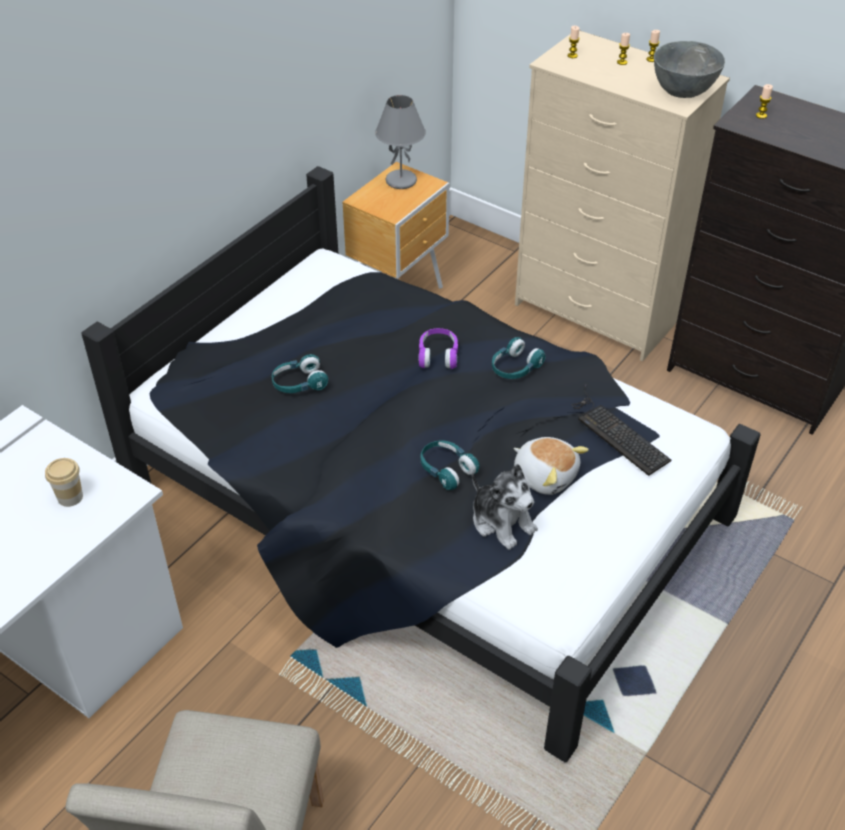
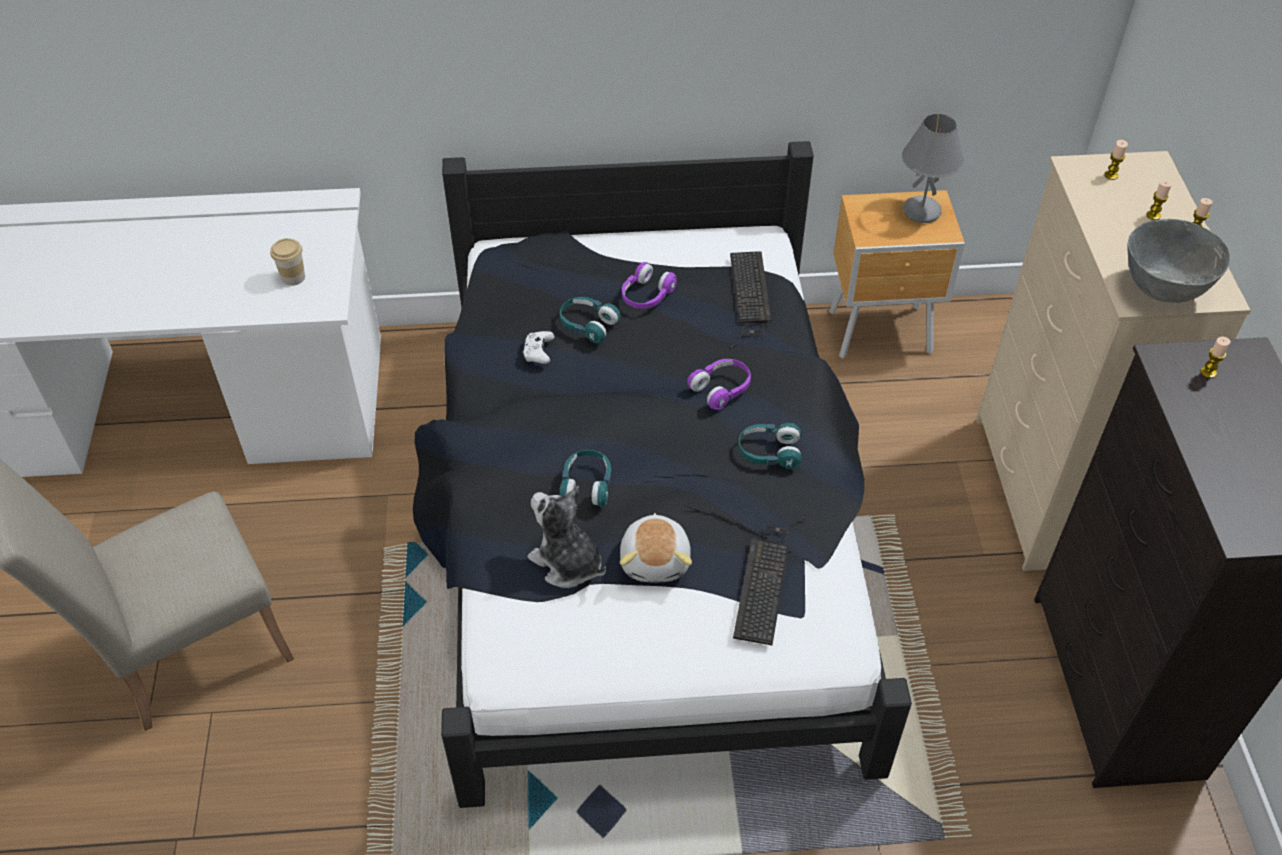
camera: 50 degrees right, 5 degrees up
(293, 423) = (538, 352): none -> white game controller
(308, 340) = (646, 295): none -> purple headphones
(371, 296) = (749, 297): none -> keyboard
(502, 522) = (567, 562): plush toy -> plush toy turned 120 degrees clockwise

